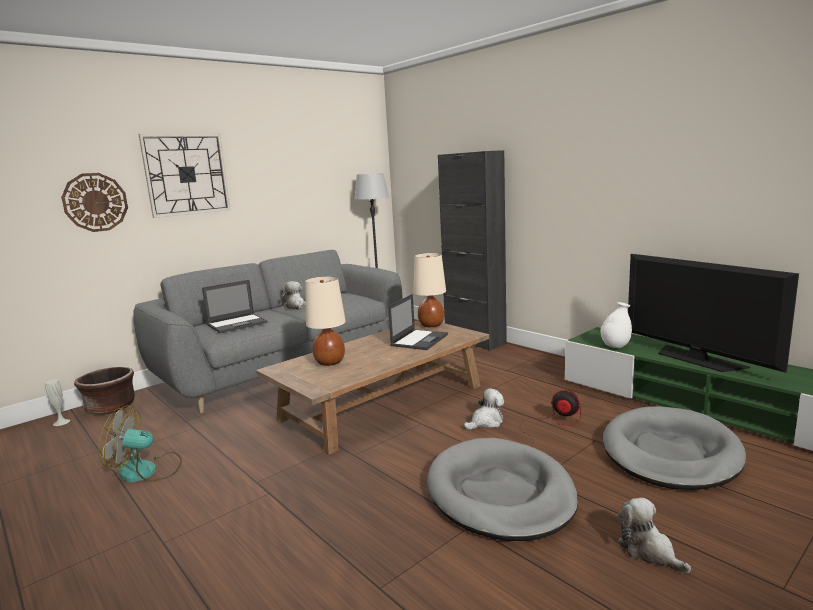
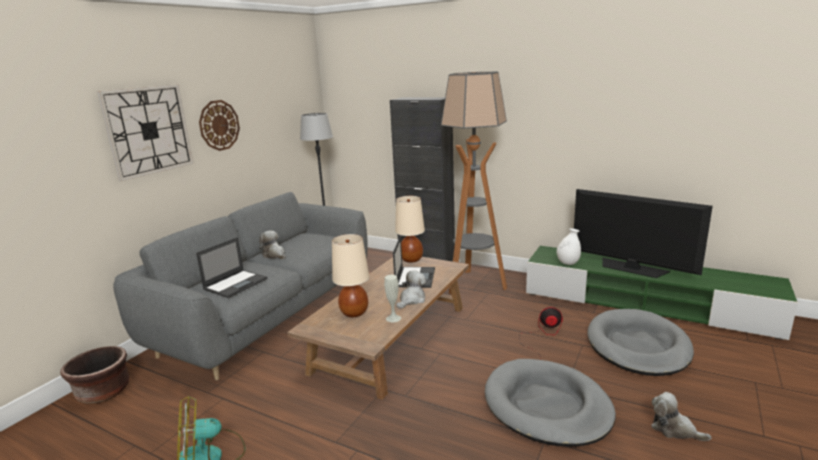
camera: 20 degrees left, 5 degrees up
(61, 422) = (54, 421): white vase -> white vase (393, 318)
(95, 202) = (58, 172): wall clock -> wall clock (219, 125)
(486, 422) = (491, 342): plush toy -> plush toy (411, 300)
(511, 365) = (474, 284): none -> floor lamp

